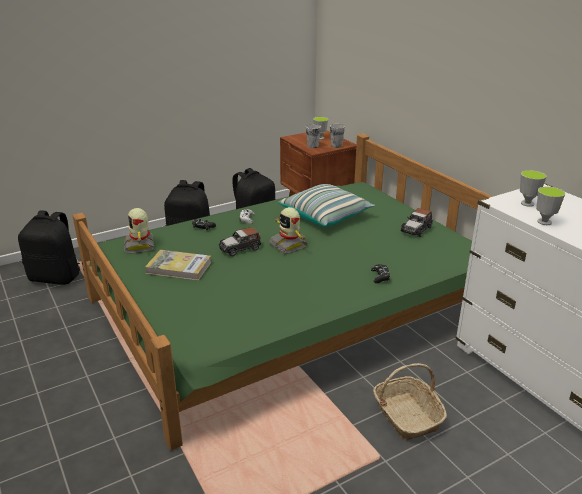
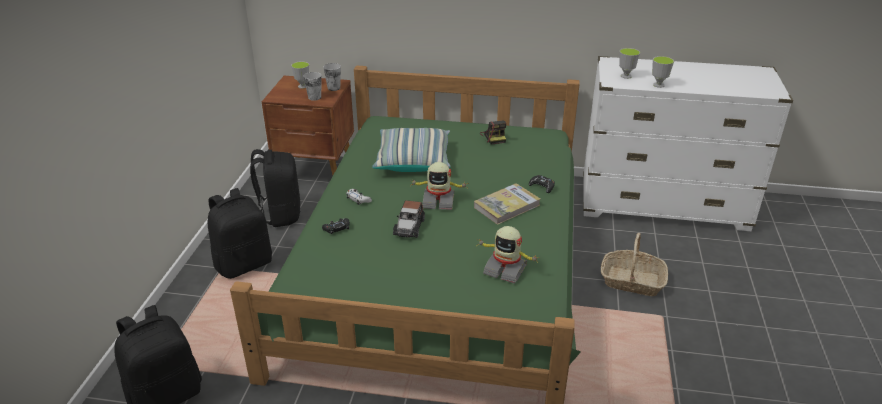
camera: 50 degrees left, 5 degrees up
(140, 246) = (319, 281): toy robot -> toy robot (505, 269)
(179, 267) = (398, 274): book -> book (507, 206)
(416, 229) = (494, 137): toy car -> camera

